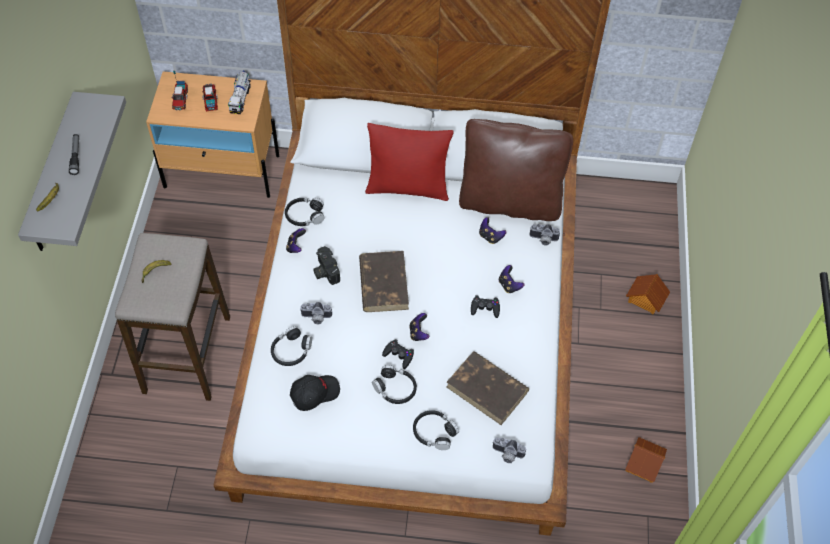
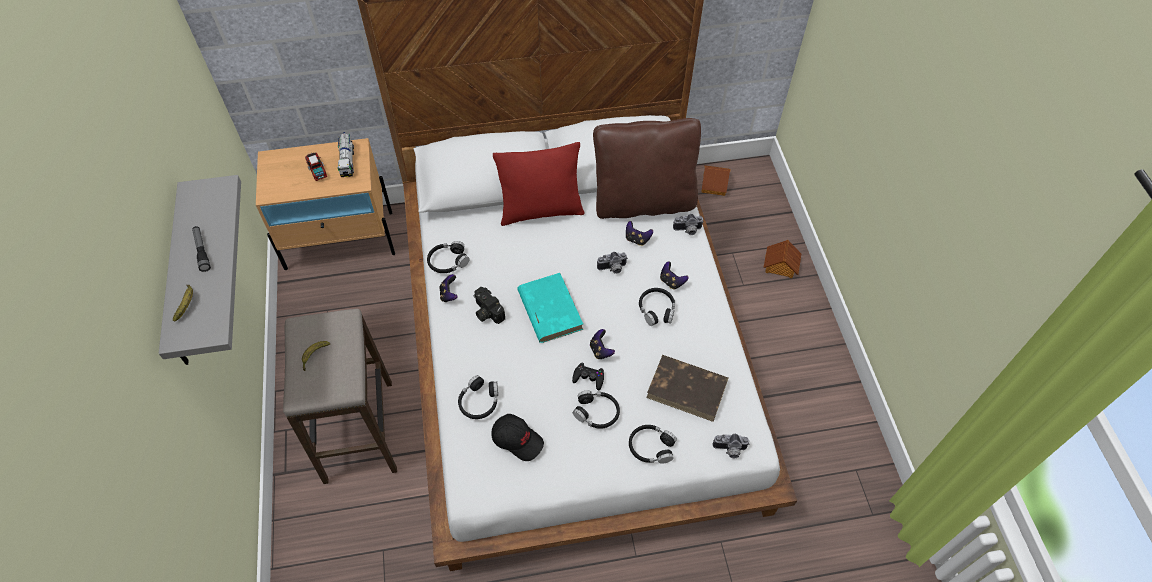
camera: 15 degrees left, 0 degrees up
(180, 99) = (285, 175): toy truck -> none
(314, 393) = (517, 439): black cap -> black cap turned 75 degrees clockwise
(316, 318) = (493, 361): camera -> camera (612, 269)
(383, 283) = (549, 309): brown book -> turquoise book
(485, 308) = (656, 309): black game controller -> black headphones
(644, 464) = (835, 421): toy house -> toy house (714, 184)

